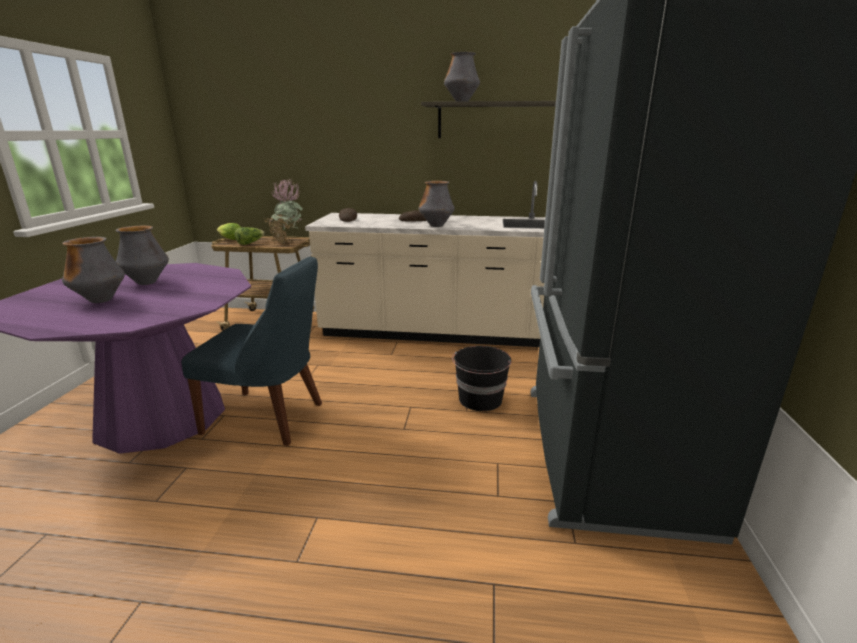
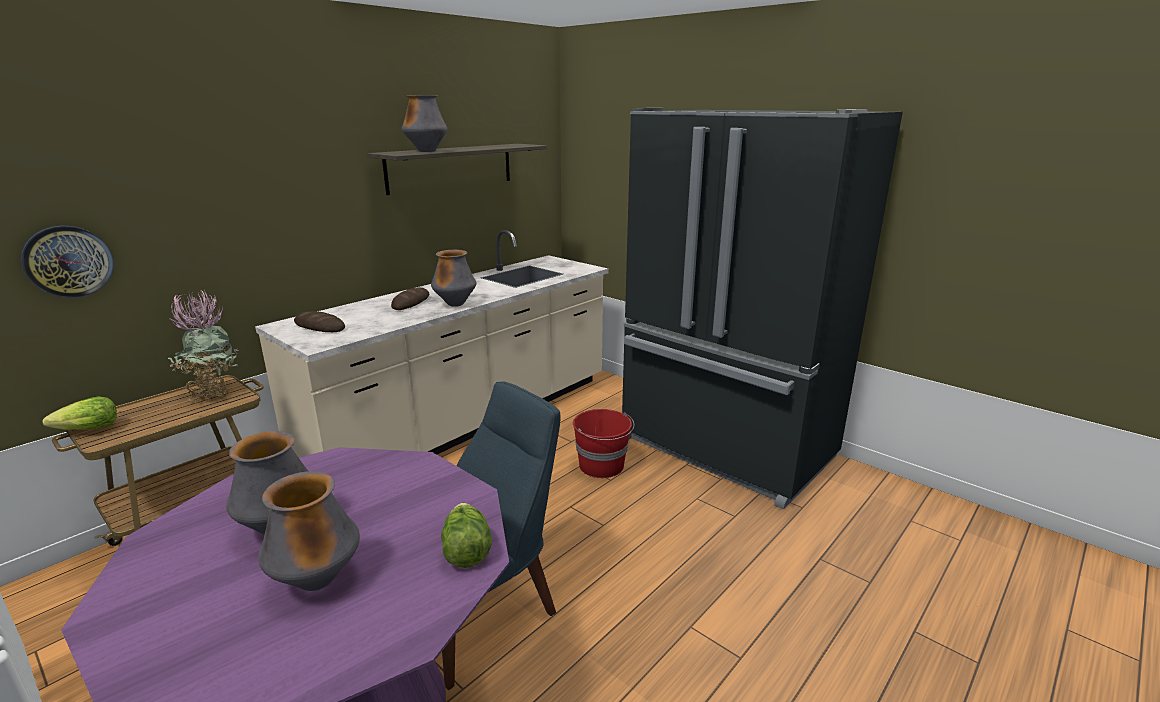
camera: 55 degrees left, 0 degrees up
(250, 153) = (68, 261): none -> wall clock
(250, 243) = (157, 419): lettuce -> lettuce (466, 550)
(480, 400) = (602, 466): black bucket -> red bucket

